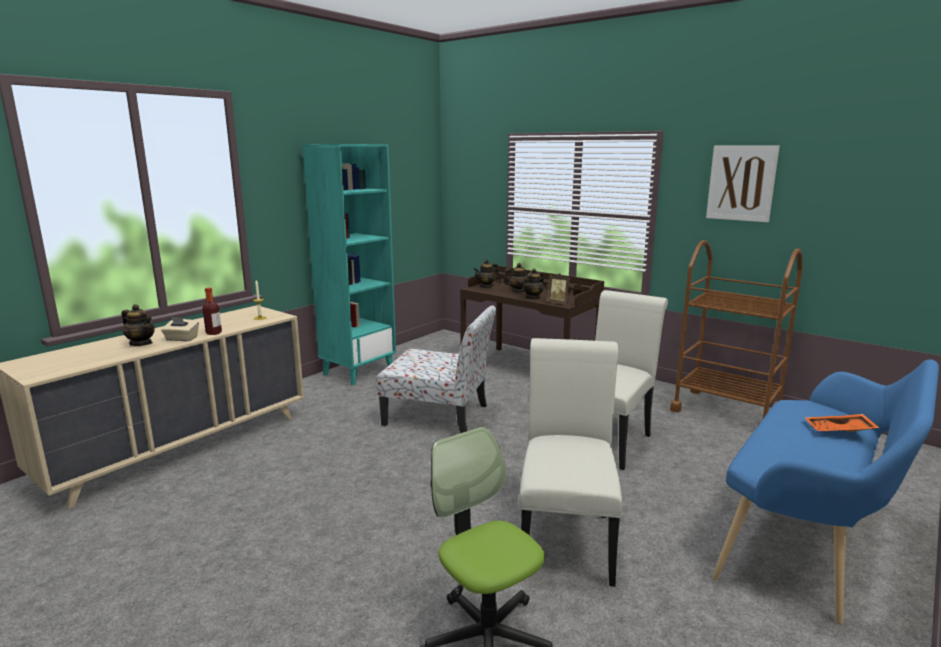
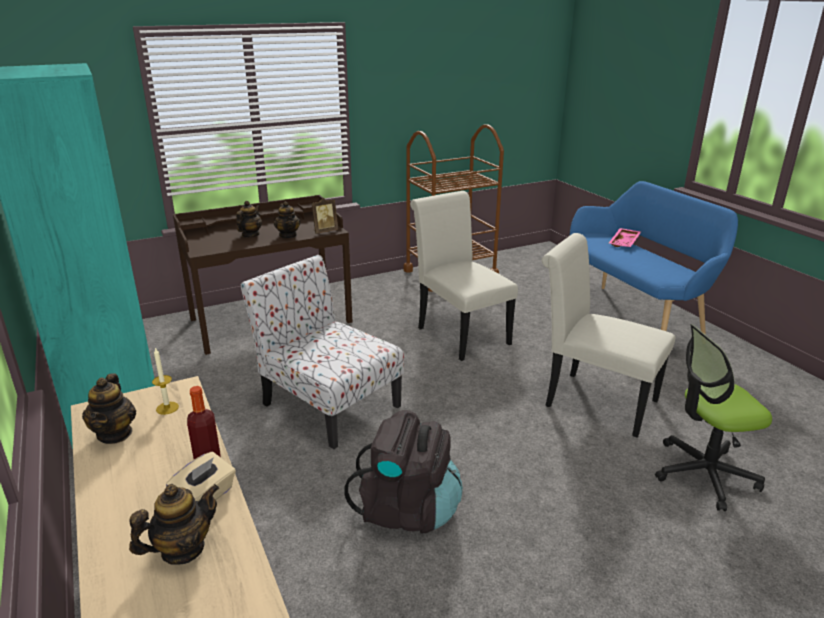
camera: 65 degrees left, 10 degrees up
(334, 473) = (407, 510): none -> black backpack
(439, 415) = (328, 404): chair -> chair turned 90 degrees counterclockwise
(486, 286) = (204, 244): teapot -> teapot (115, 434)
(741, 183) = (420, 72): picture -> none
(839, 431) = (625, 242): orange tray -> pink tray

